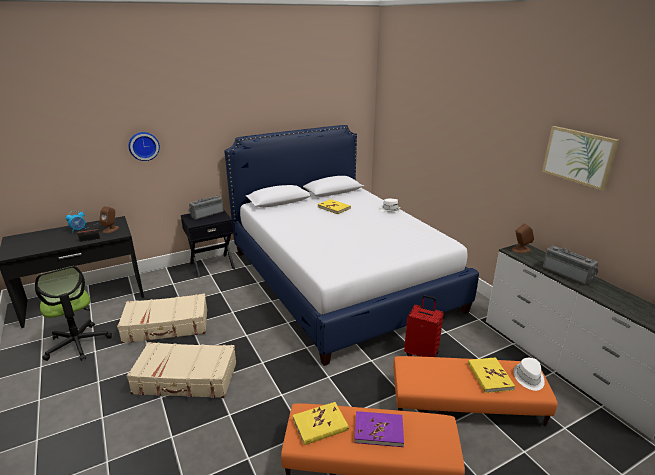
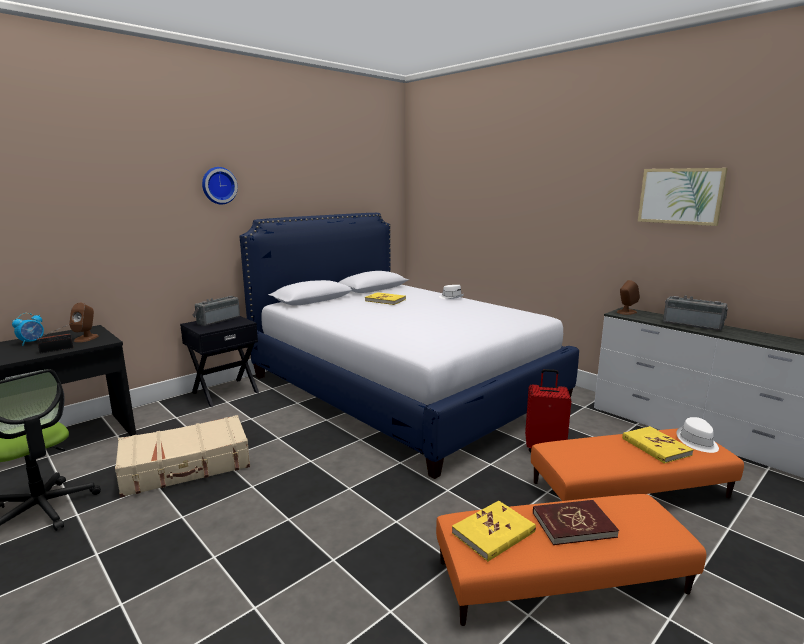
camera: 15 degrees left, 10 degrees down
(143, 146) = (131, 225): wall clock -> wall clock (218, 185)
(186, 379) = (244, 526): beige suitcase -> none
(378, 430) = (573, 524): purple book -> red book

